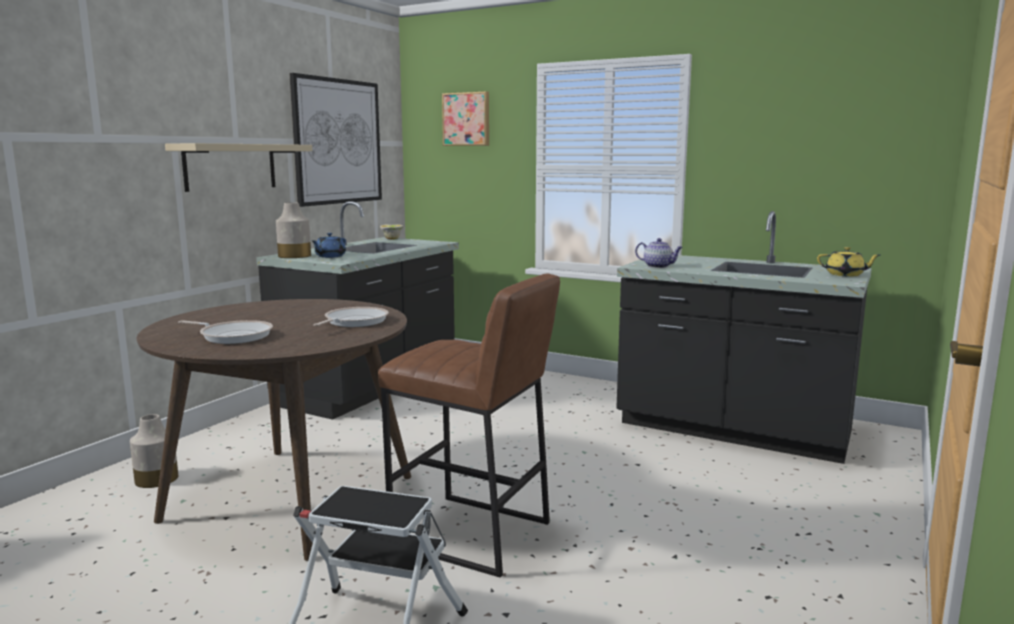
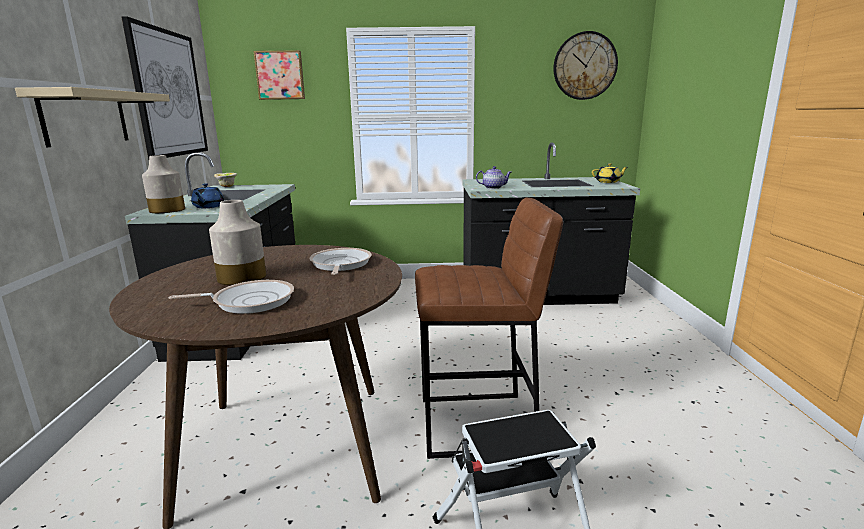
camera: 30 degrees left, 5 degrees up
(156, 478) = (108, 477): beige vase -> beige vase (241, 277)
(853, 102) = (584, 66): none -> wall clock

